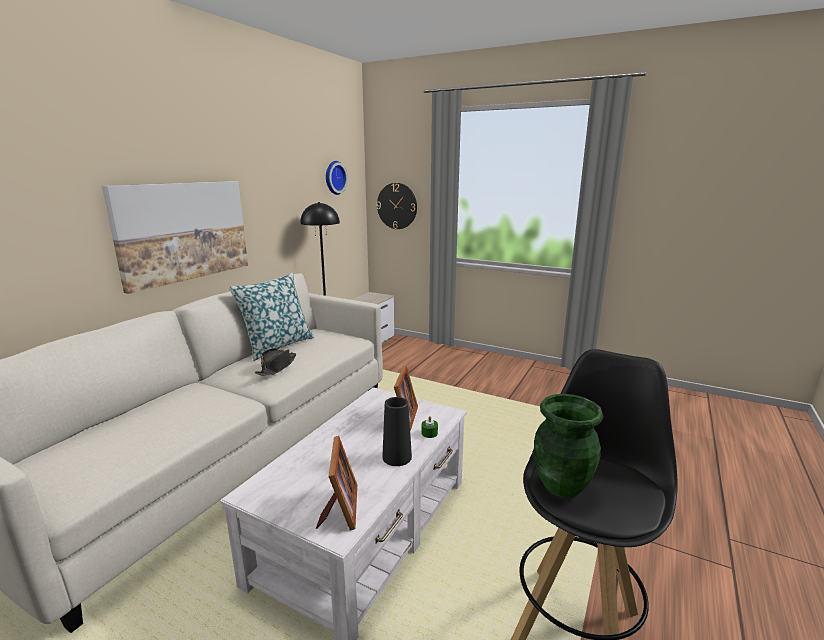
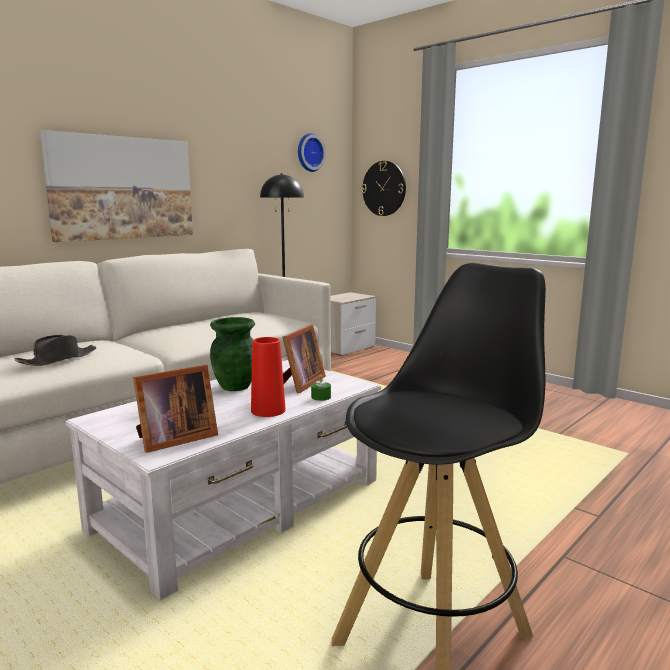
camera: 15 degrees right, 5 degrees down
(277, 346) = (207, 319): pillow -> none
(277, 367) = (192, 332): black hat -> black hat (58, 359)
(339, 509) = (174, 439): picture frame -> picture frame turned 45 degrees clockwise
(397, 457) = (268, 410): black vase -> red vase
(561, 485) = (391, 407): green vase -> green vase (235, 386)

